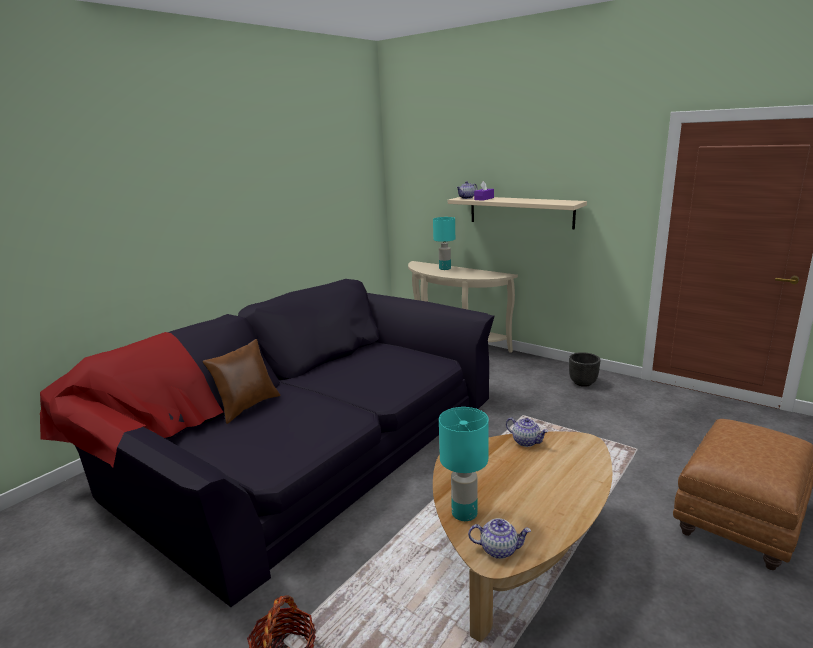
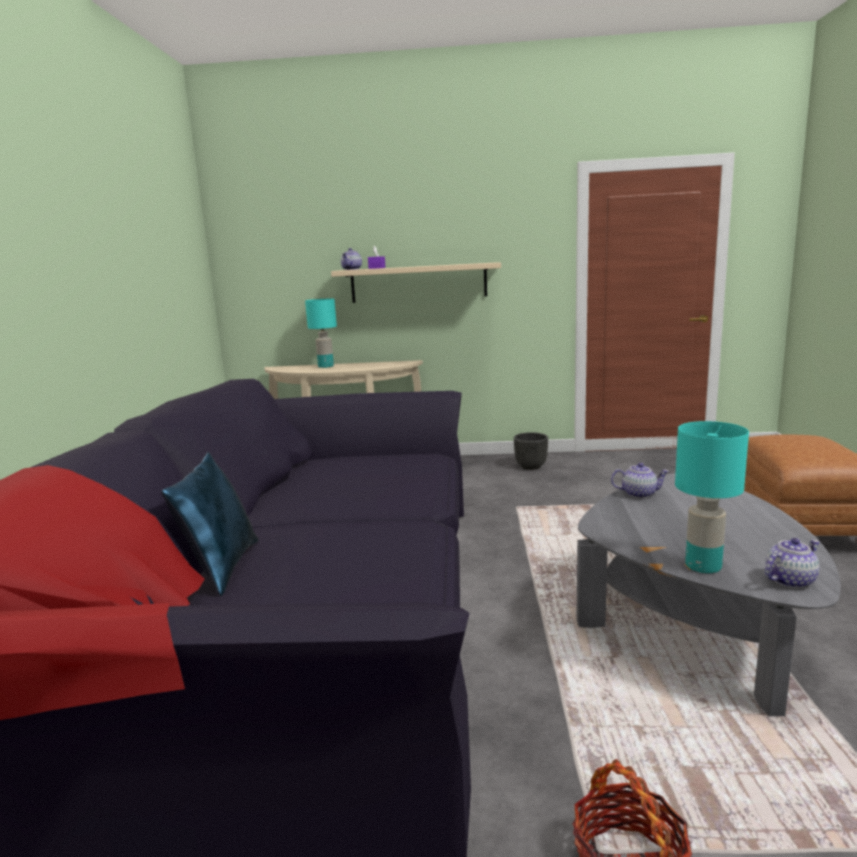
camera: 35 degrees left, 5 degrees down
(247, 406) = (221, 567): brown pillow -> blue pillow
(519, 553) = (693, 622): brown coffee table -> grey coffee table

